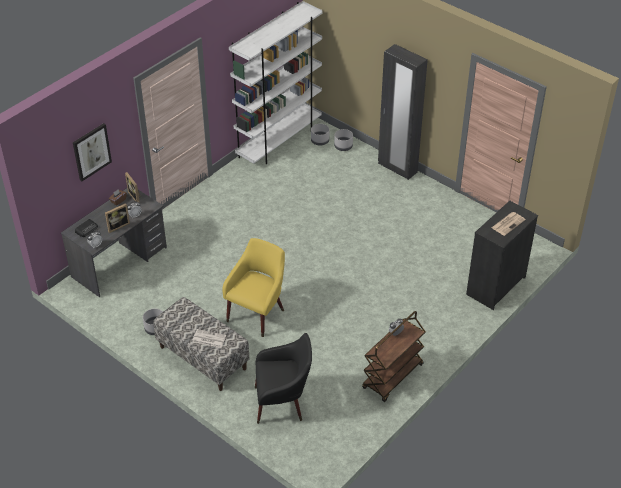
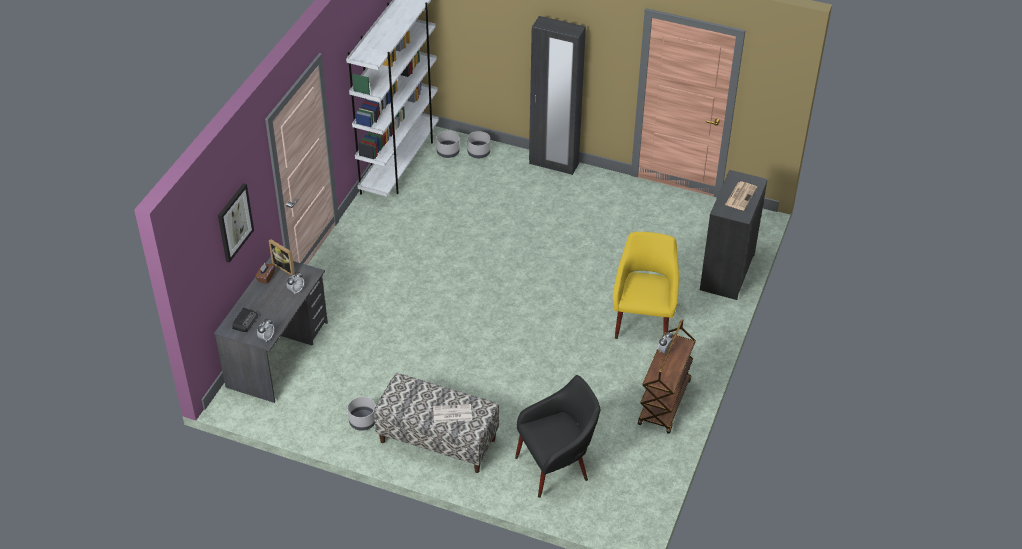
camera: 20 degrees left, 0 degrees up
(117, 226) = (281, 308): picture frame -> none
(257, 312) = (475, 371): yellow armchair -> yellow armchair (643, 320)

